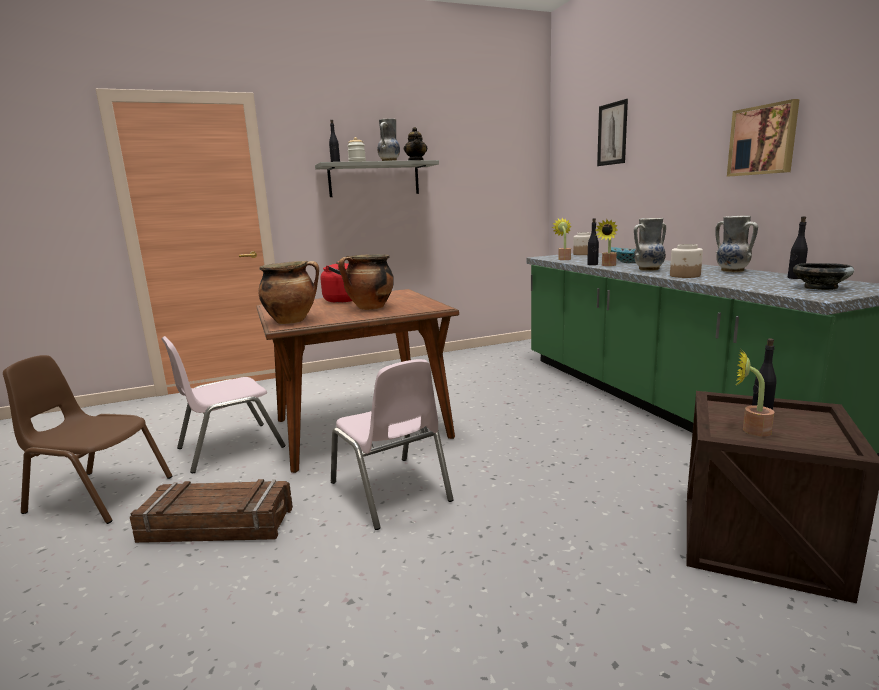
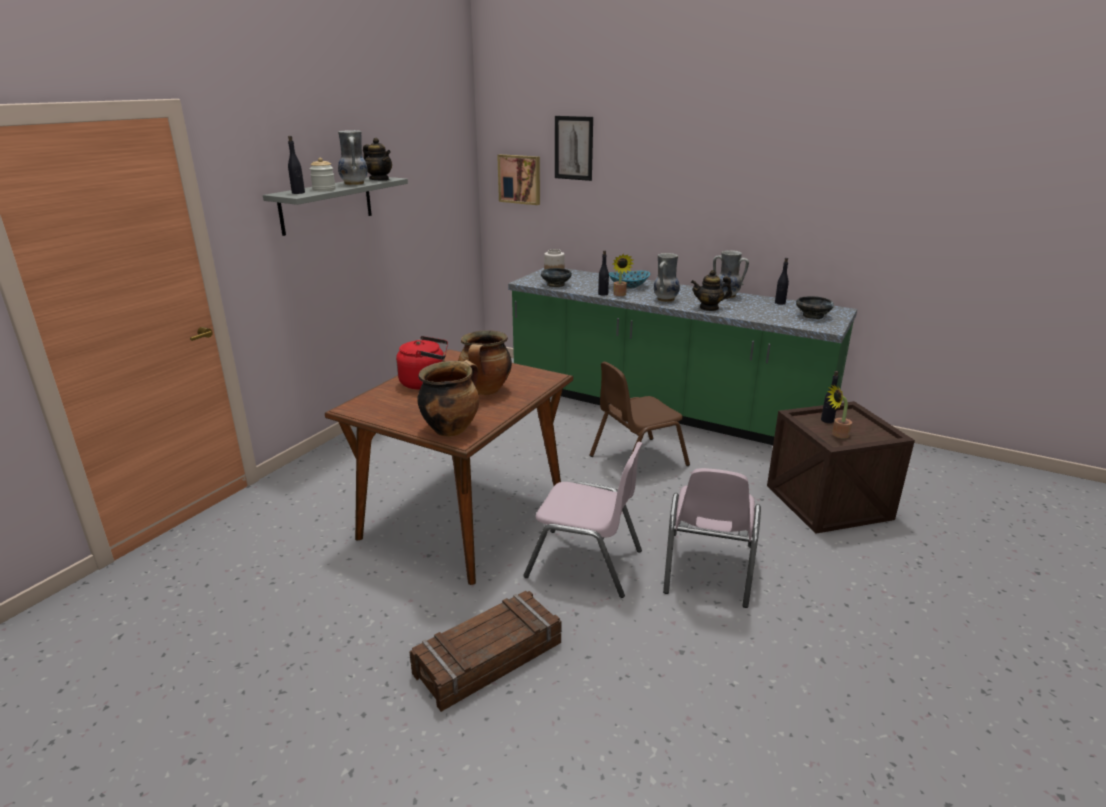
camera: 40 degrees left, 10 degrees up
(99, 495) = (298, 700): brown chair -> brown chair (637, 460)
(230, 447) = (355, 589): pink chair -> pink chair (707, 569)
(563, 259) = (556, 285): potted plant -> black bowl
(685, 276) = (709, 308): jar -> teapot
(763, 140) = (740, 187): picture -> picture (520, 179)

